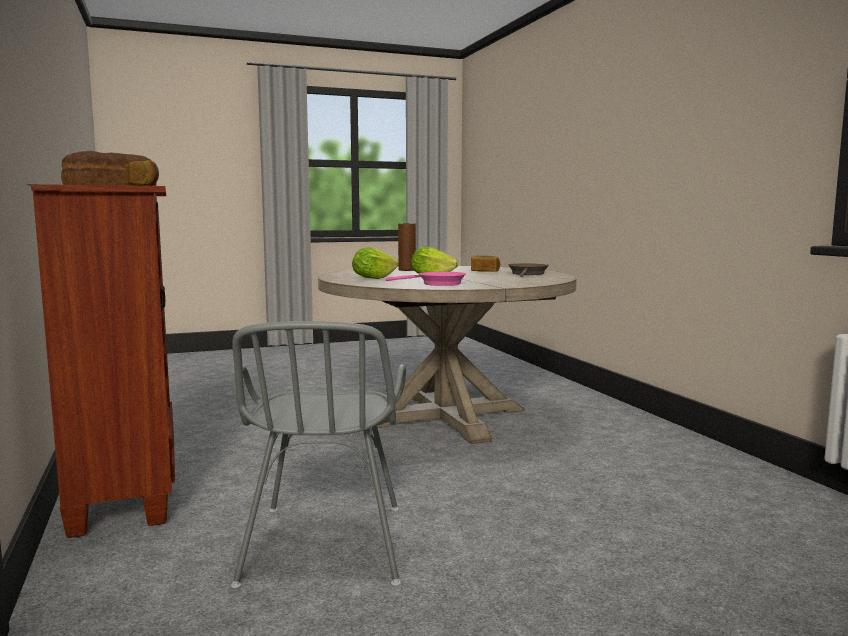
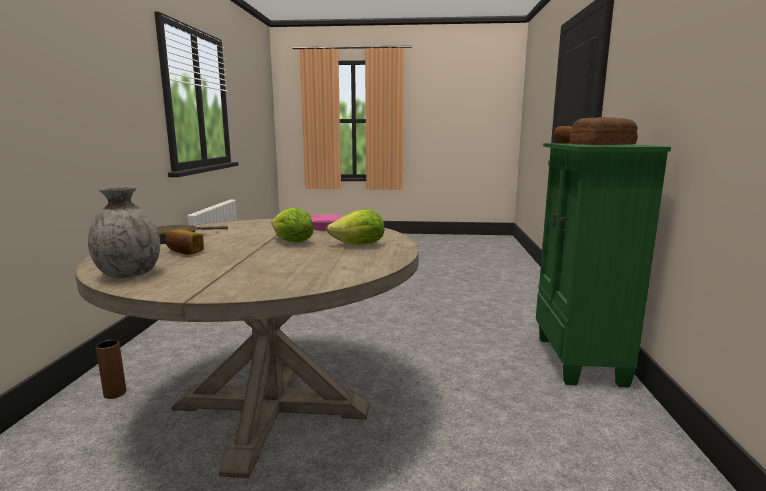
camera: 155 degrees left, 5 degrees up
(126, 500) = (577, 361): brown cabinet -> green cabinet
(325, 547) = (454, 314): grey chair -> none
(407, 270) = (254, 271): brown vase -> brown vase (115, 393)
(467, 267) = (129, 274): none -> grey vase

